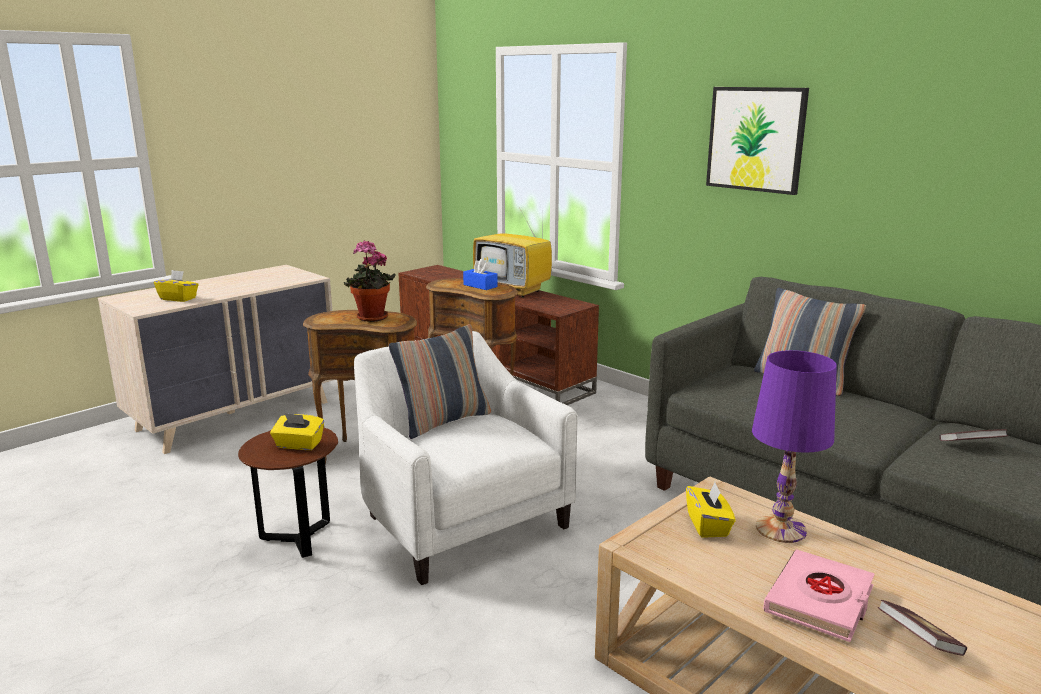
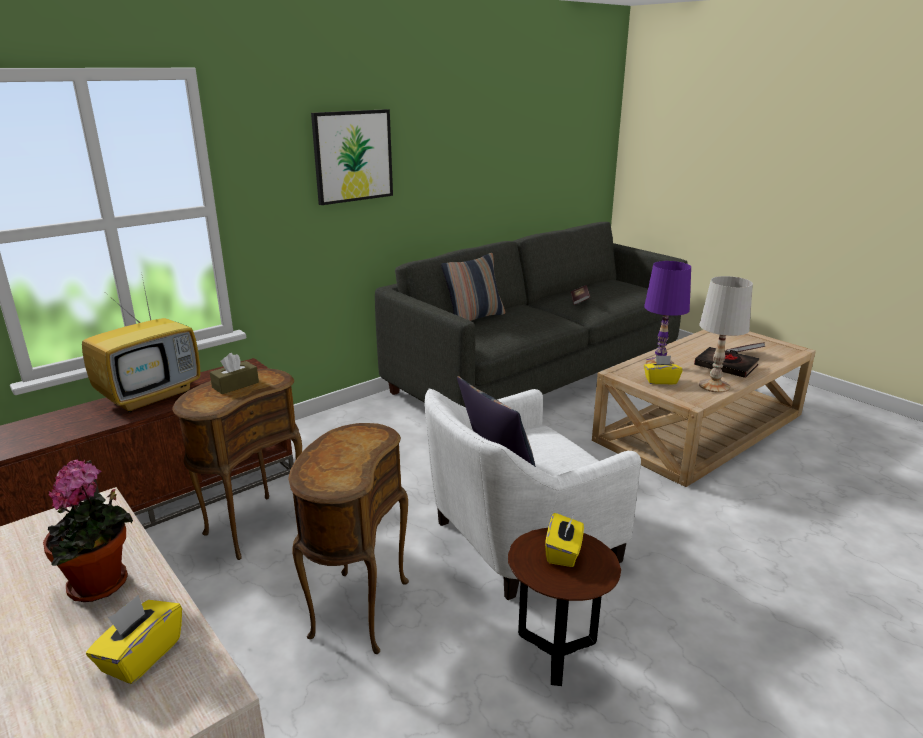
camera: 85 degrees left, 5 degrees up
(371, 319) = (350, 448): potted plant -> potted plant (103, 585)
(480, 286) = (235, 385): blue tissue box -> brown tissue box
(711, 573) = (714, 386): none -> white table lamp
(820, 601) = (726, 366): pink book -> black book

